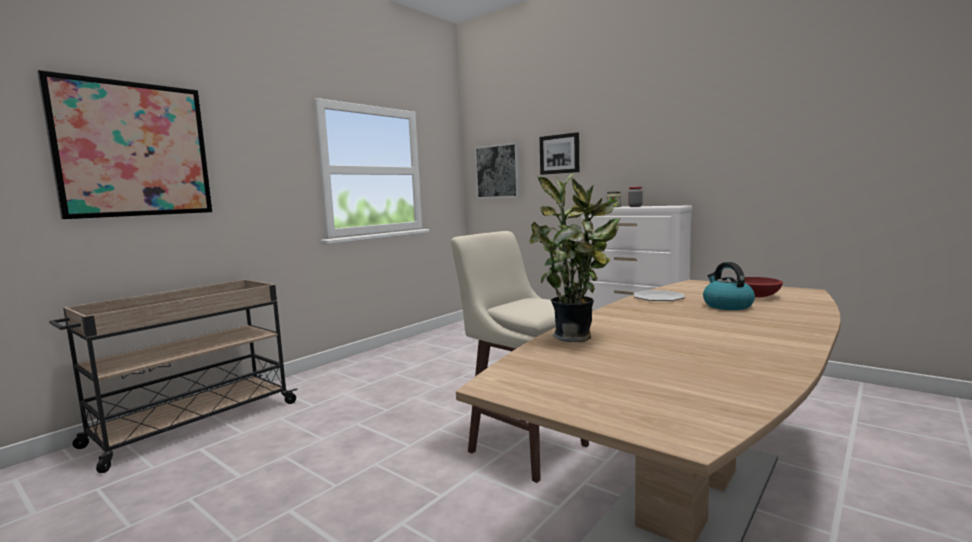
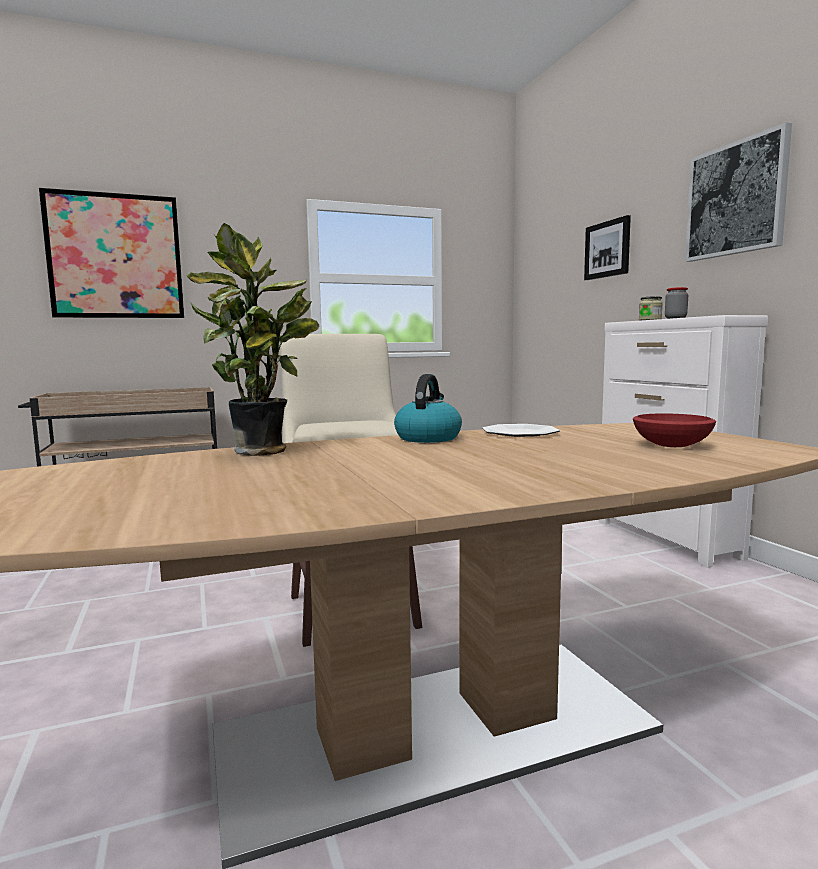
camera: 30 degrees right, 0 degrees up
(498, 171) = (544, 280): picture -> picture (736, 199)
(726, 305) = (573, 449): kettle -> kettle (428, 438)

